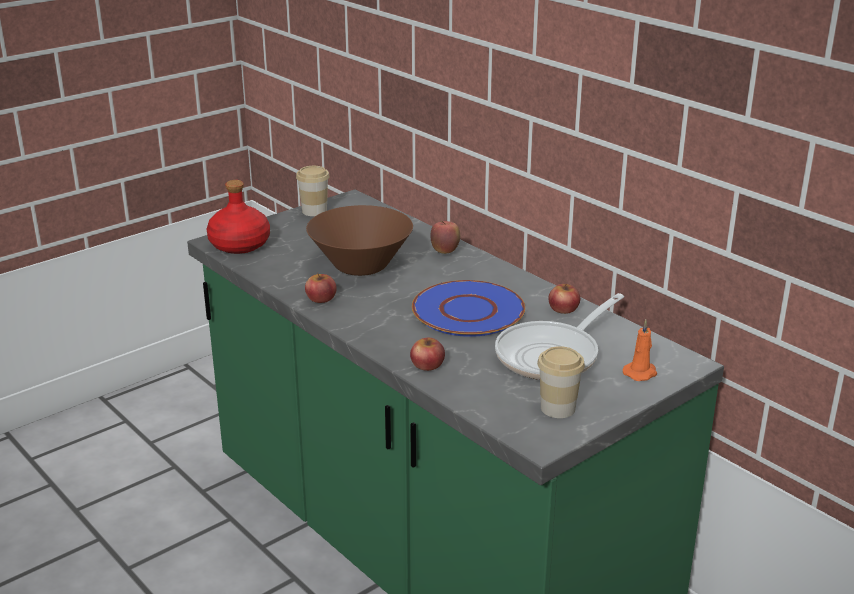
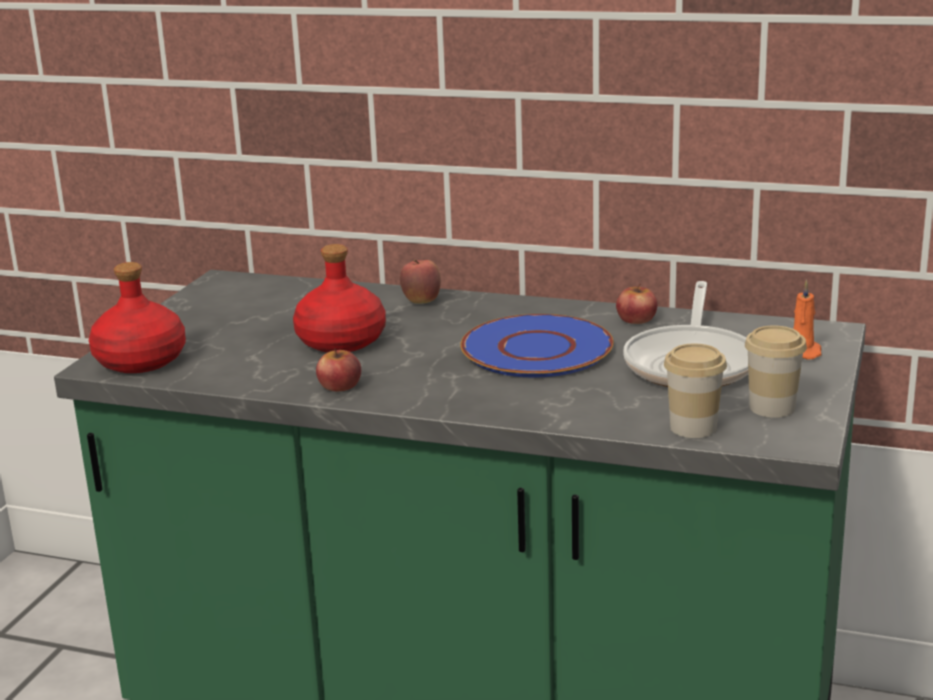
camera: 30 degrees left, 5 degrees down
(314, 211) = (191, 302): cup -> cup (693, 427)
(360, 266) = (340, 341): brown bowl -> red bottle
(427, 364) = (571, 412): apple -> none

